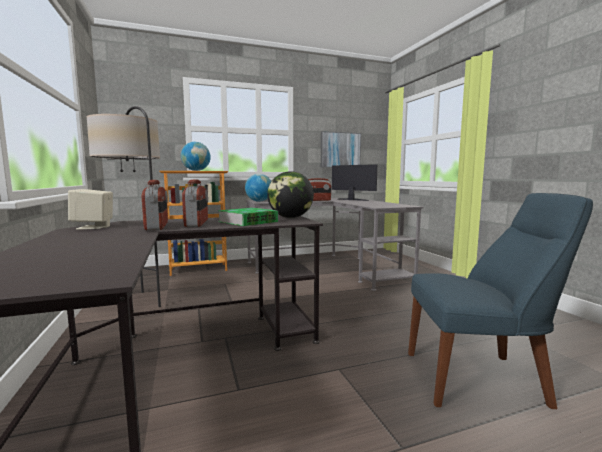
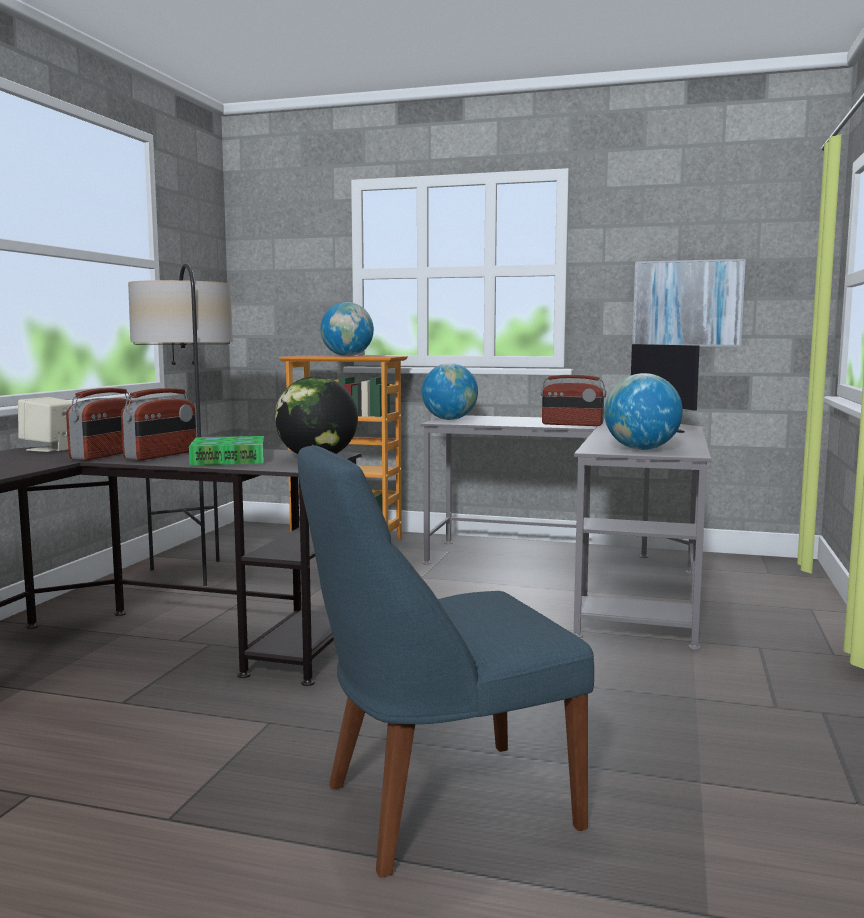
camera: 35 degrees right, 0 degrees up
(389, 205) = (641, 449): none -> globe
(480, 379) = (438, 807): blue chair -> blue chair turned 120 degrees clockwise

